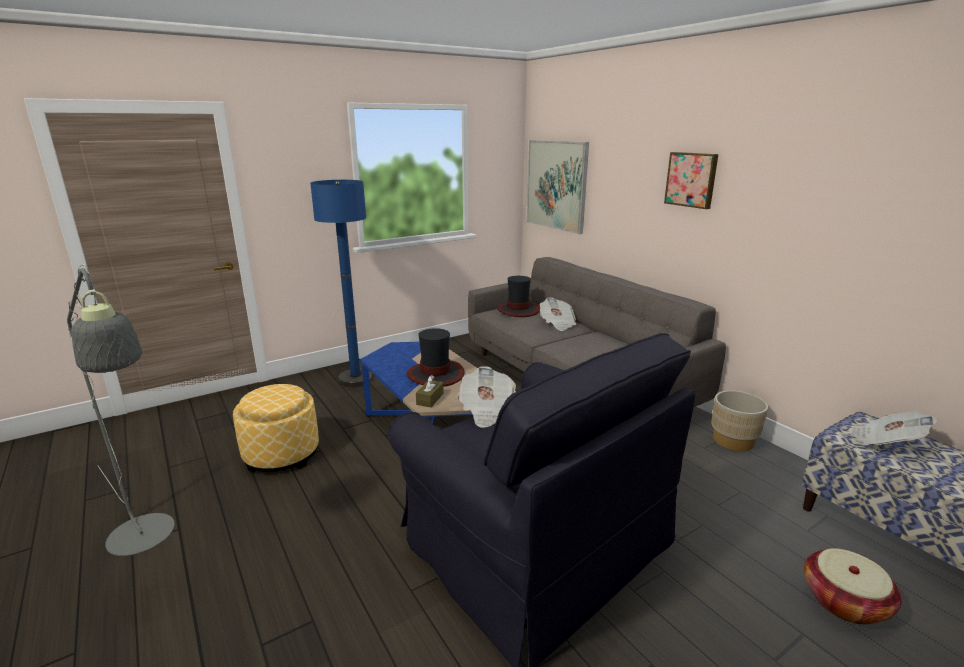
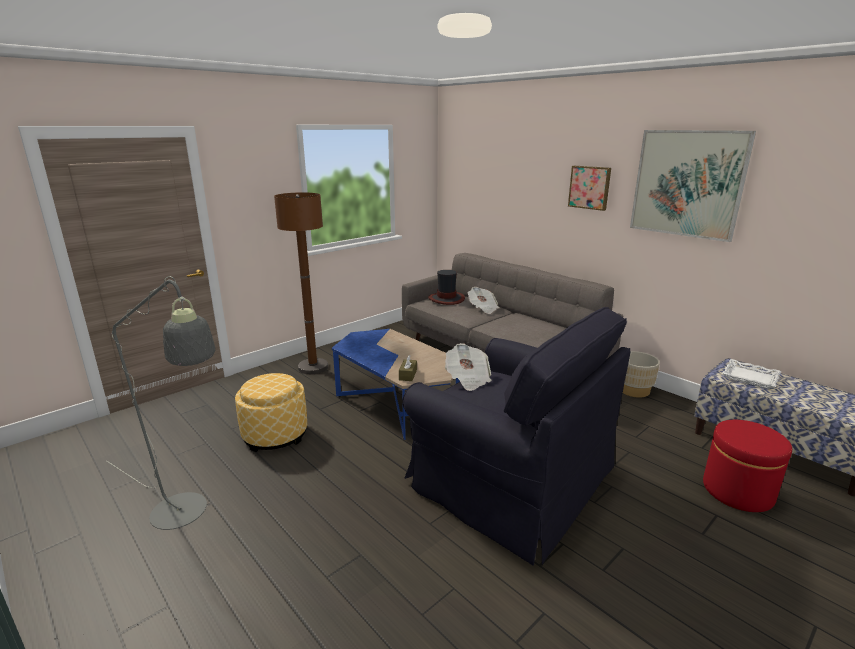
camera: 10 degrees left, 0 degrees up
(356, 379) = (313, 367): blue floor lamp -> brown floor lamp
(435, 374) = (403, 355): hat -> none
(556, 185) = (469, 192): picture -> picture (687, 184)
(844, 601) = (737, 491): basket -> red ottoman
(884, 442) = (750, 377): newspaper -> white tray

